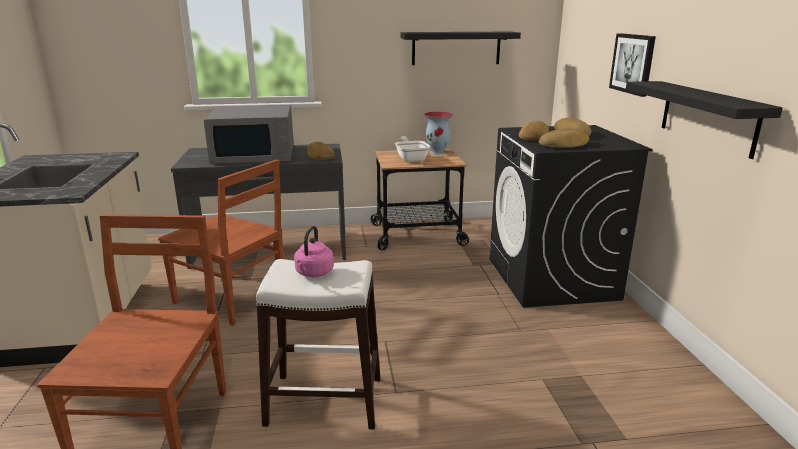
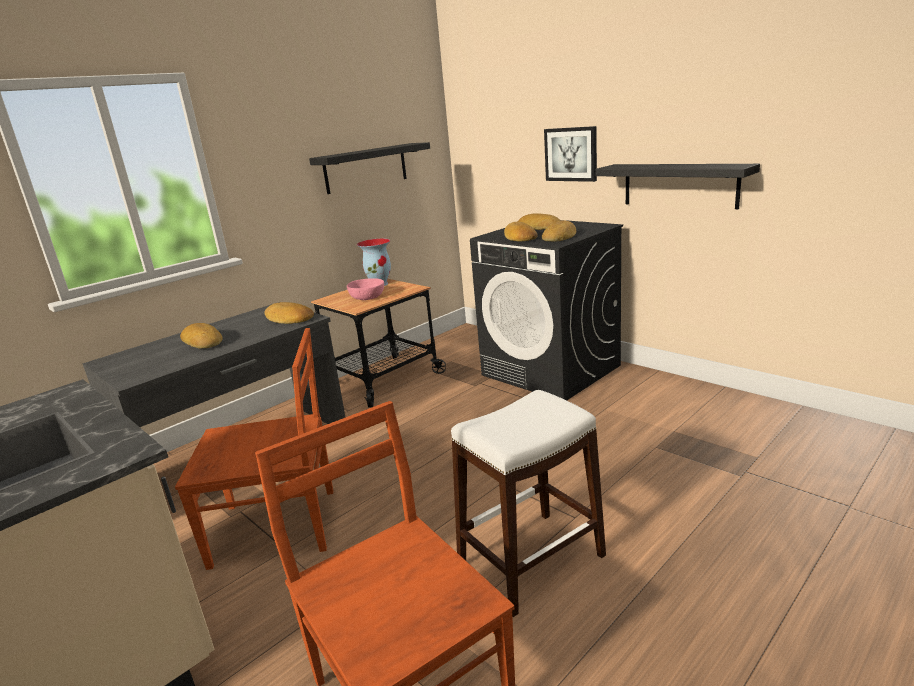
camera: 35 degrees left, 0 degrees up
(255, 155) = (204, 341): grey microwave -> bread
(313, 273) = (521, 419): pink kettle -> none
(411, 159) = (367, 297): frying pan -> pink bowl

